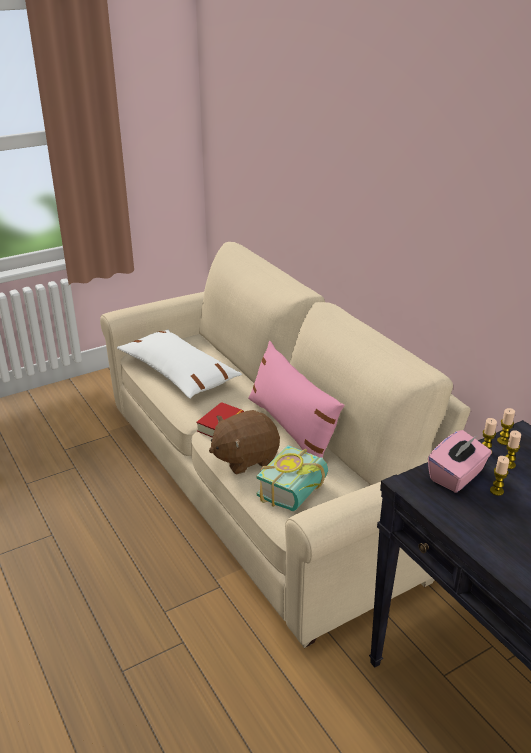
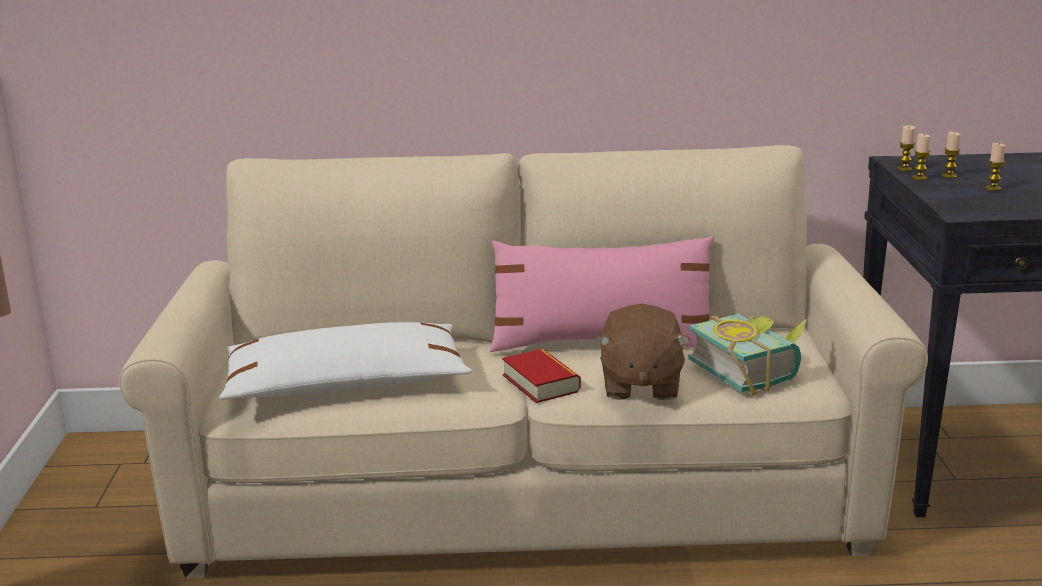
camera: 60 degrees left, 10 degrees down
(457, 476) = (957, 195): pink tissue box -> none

